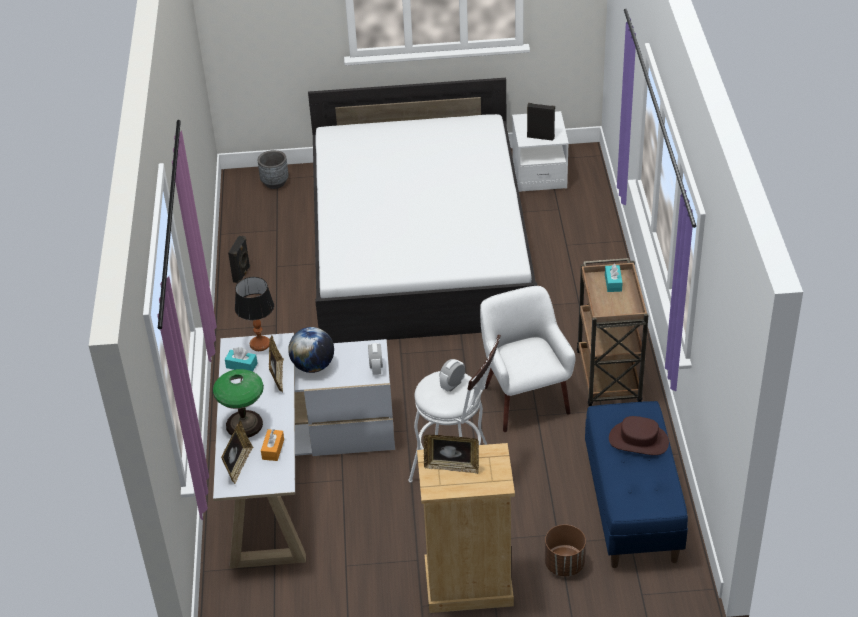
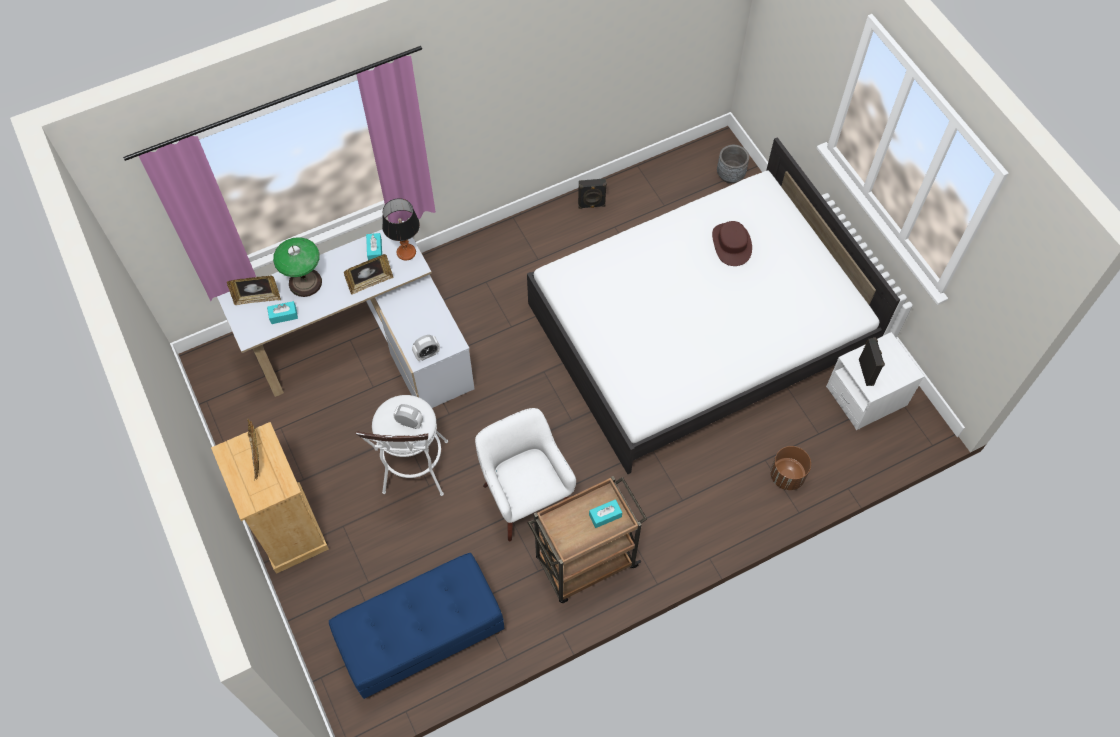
camera: 65 degrees right, 20 degrees up
(273, 449) = (283, 315): orange tissue box -> turquoise tissue box
(313, 366) = (412, 304): globe -> none
(524, 399) = (525, 497): white armchair -> white armchair turned 75 degrees counterclockwise
(565, 564) = (335, 600): brown planter -> brown planter (787, 476)
(638, 440) = (439, 612): brown hat -> brown hat (731, 244)

